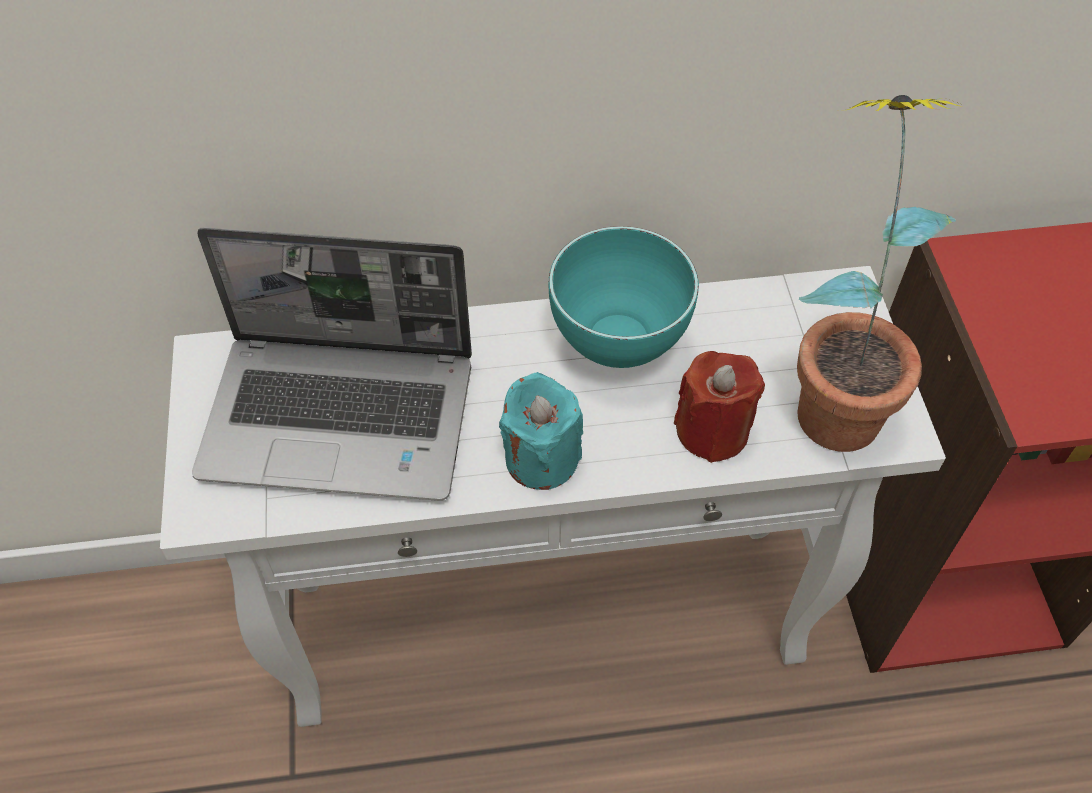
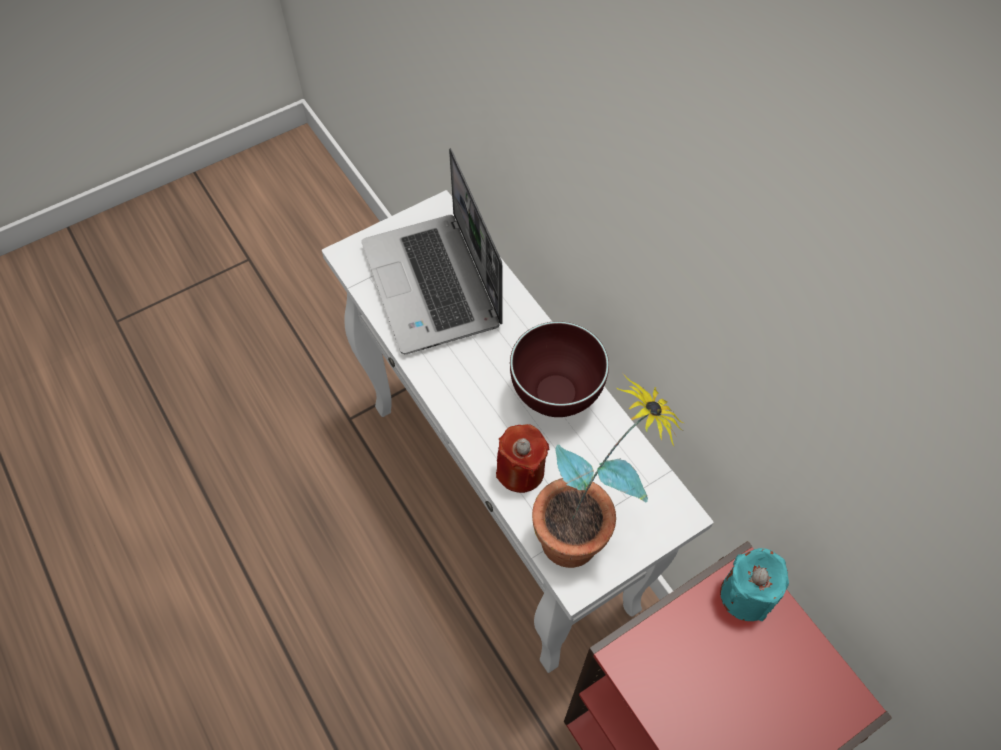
camera: 65 degrees right, 5 degrees up
(541, 458) = (455, 389): turquoise candle -> turquoise candle (746, 595)
(614, 345) = (556, 395): turquoise bowl -> brown bowl

